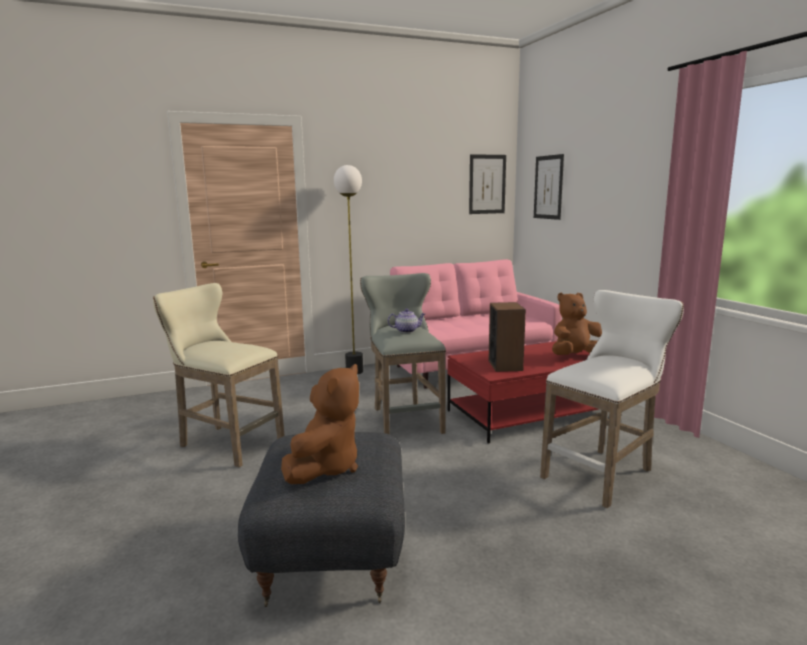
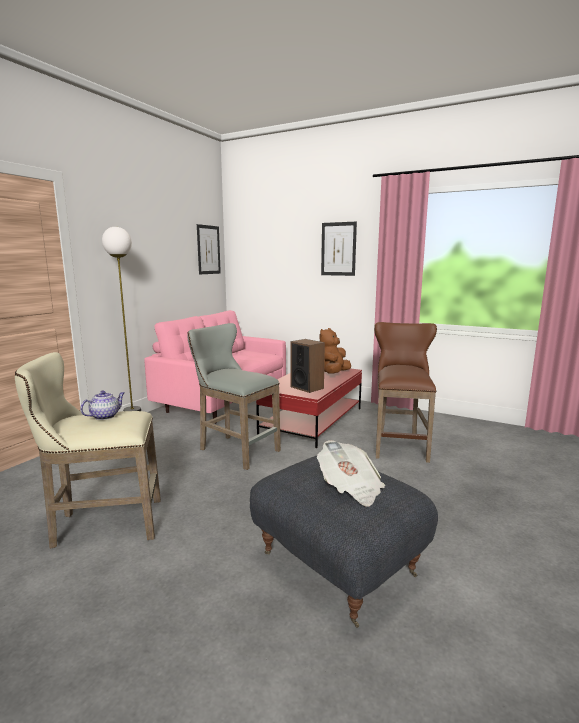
camera: 40 degrees left, 0 degrees up
(325, 467) = (350, 488): brown plush toy -> newspaper
(407, 331) = (240, 373): teapot -> teapot (105, 416)
(548, 187) = (262, 253): picture -> picture (338, 249)
(603, 473) = (399, 444): white stool -> brown stool

